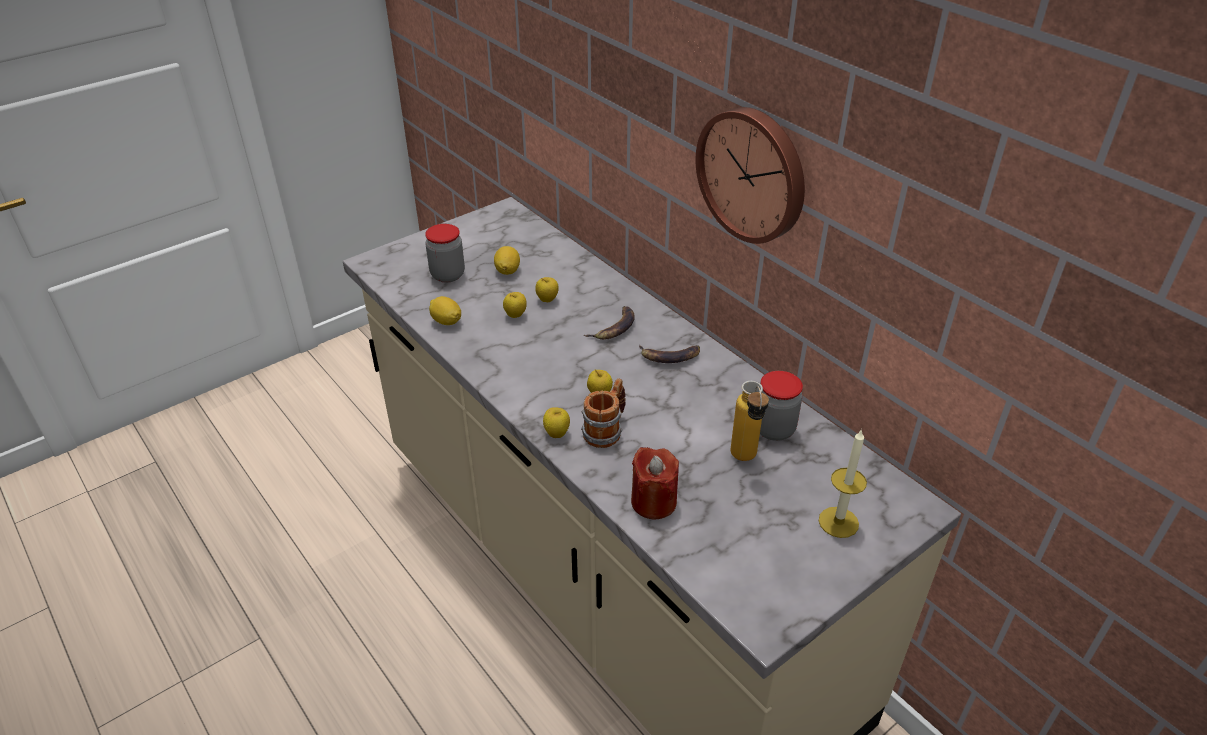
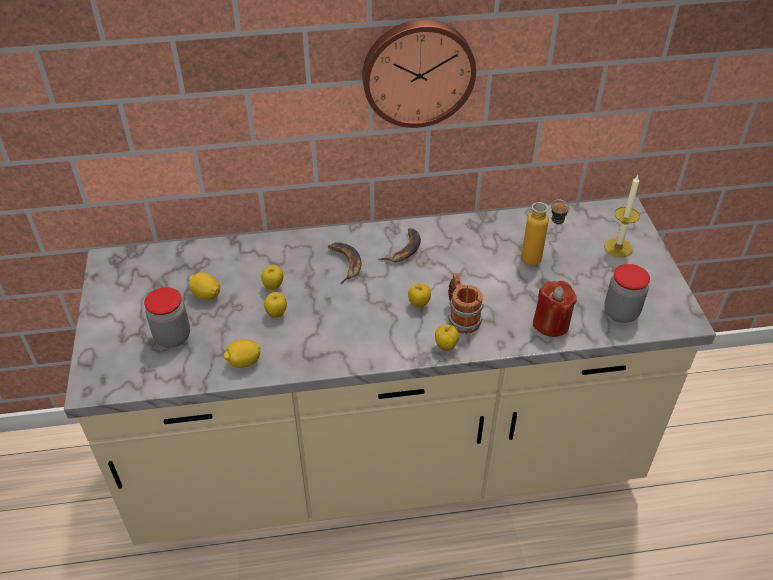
camera: 60 degrees left, 5 degrees up
(774, 429) = (518, 235): jar -> jar (621, 312)

